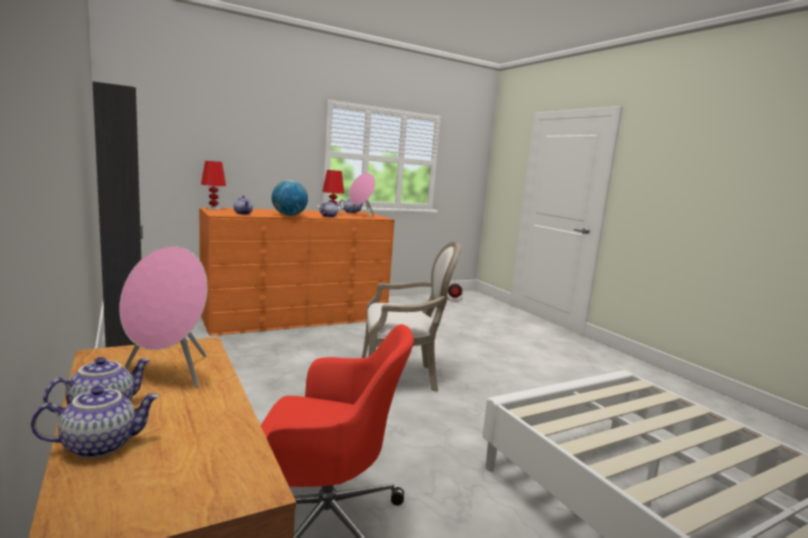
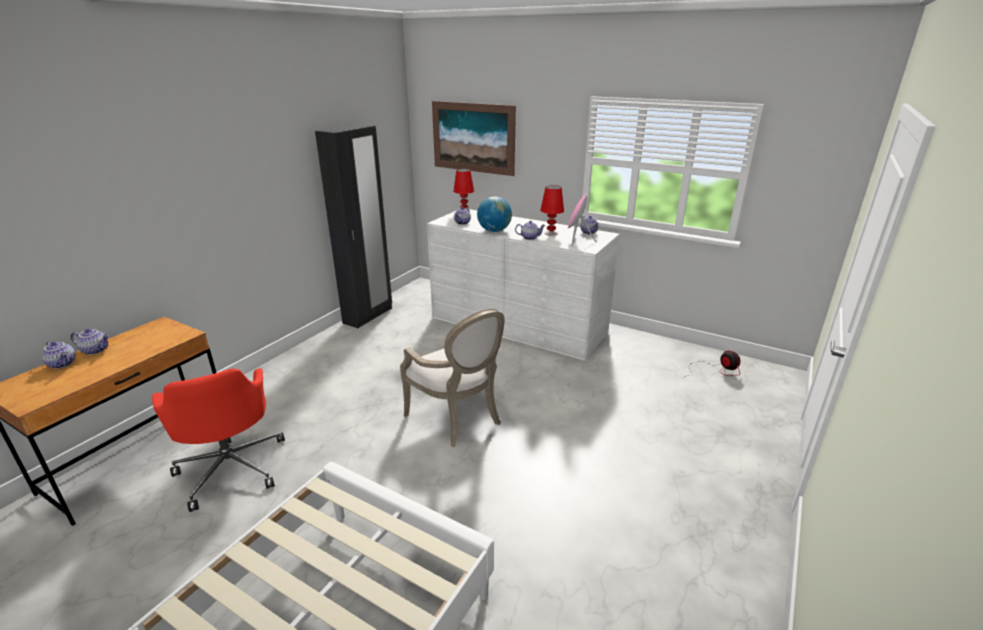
camera: 60 degrees right, 15 degrees up
(169, 373) = (142, 344): pink speaker -> none
(199, 131) = (473, 137): none -> picture
(296, 317) = (518, 325): orange dresser -> white dresser

